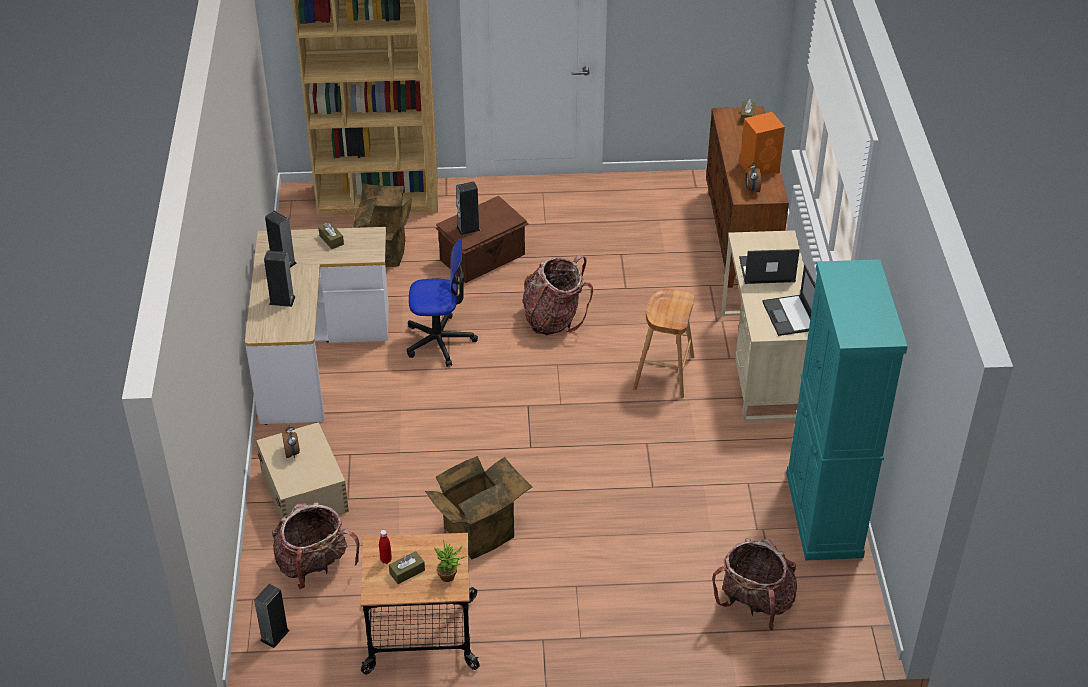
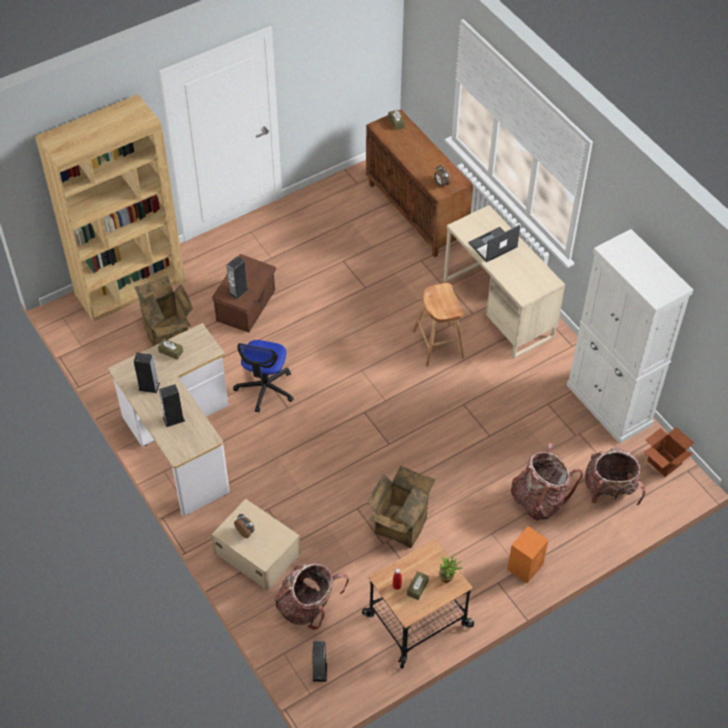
camera: 30 degrees left, 10 degrees up
(439, 341) = (265, 388): office chair -> office chair turned 135 degrees clockwise
(554, 319) = (333, 334): backpack -> backpack (538, 499)
(760, 167) = (434, 162): orange speaker -> orange speaker (525, 566)
(790, 316) = (533, 275): laptop -> none
(824, 514) = (609, 405): turquoise cabinet -> white cabinet
(847, 604) = (664, 462): none -> cardboard box

